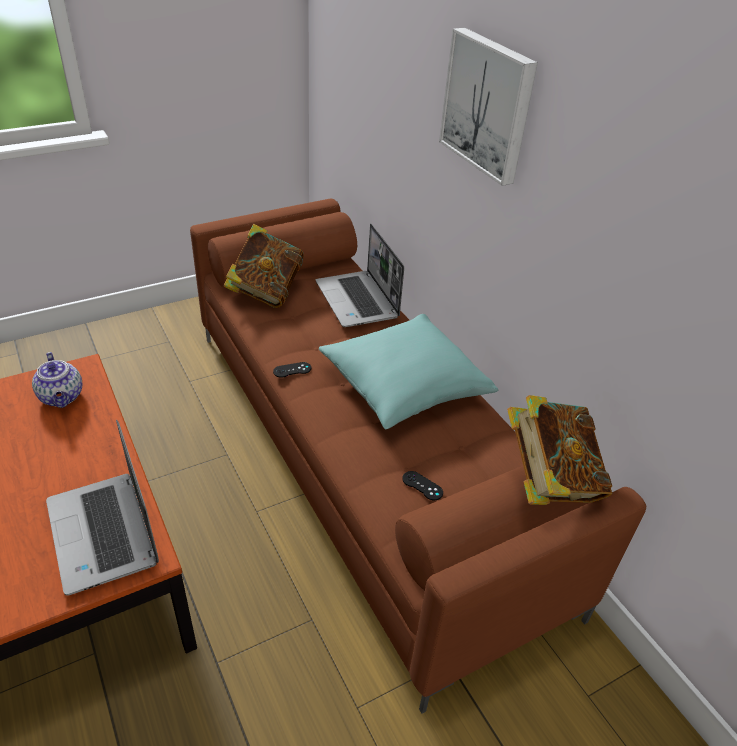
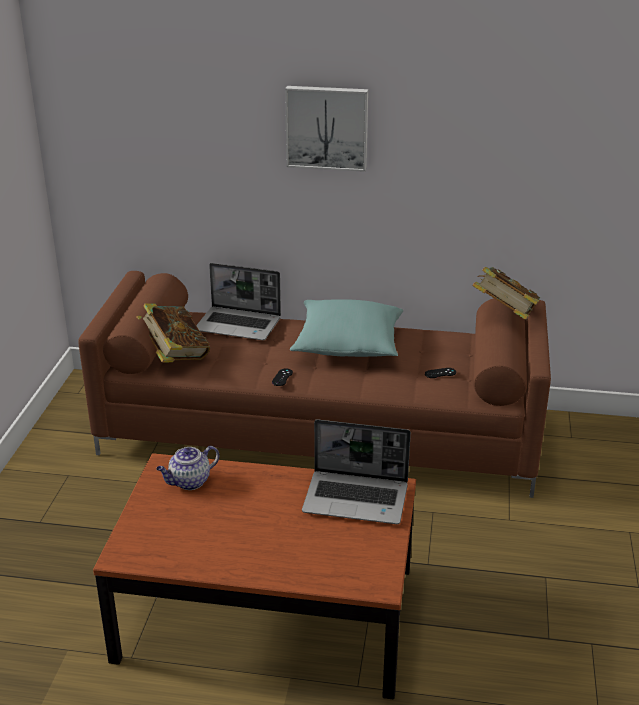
camera: 50 degrees left, 10 degrees down
(62, 397) = (189, 482): teapot -> teapot turned 135 degrees clockwise

